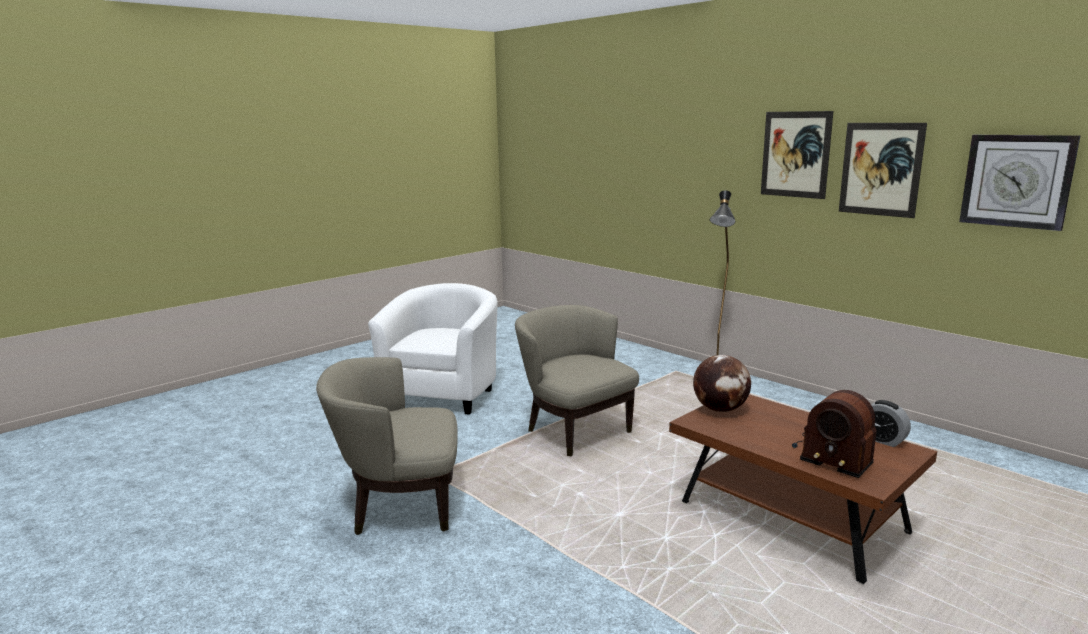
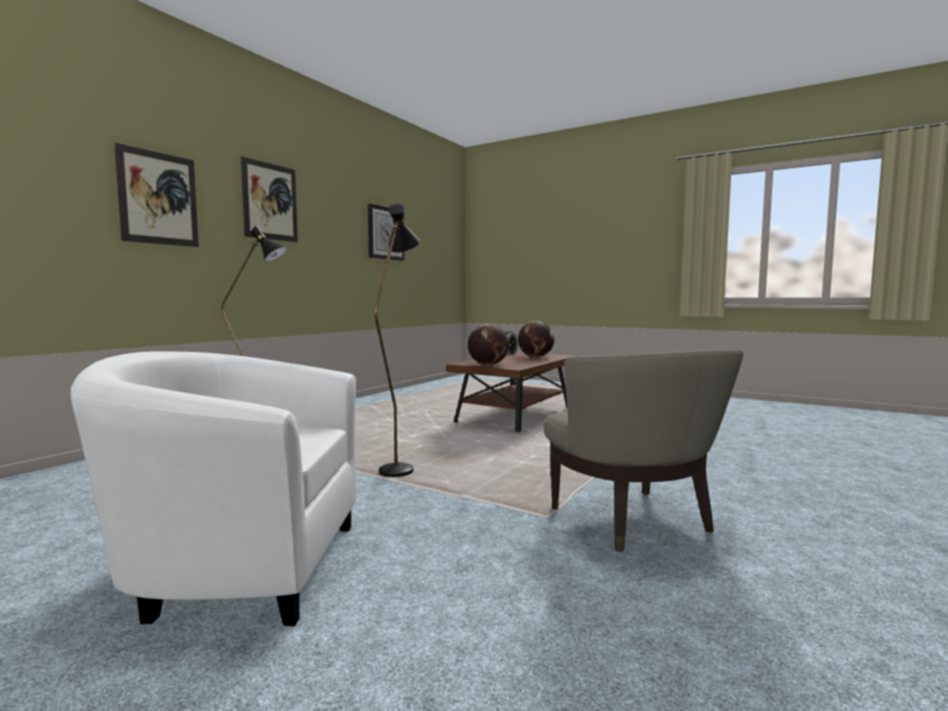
camera: 105 degrees left, 10 degrees down
(575, 431) = (399, 467): beige armchair -> black floor lamp
(831, 454) = (535, 357): radio -> globe
(880, 169) = (328, 220): picture -> picture (159, 198)

